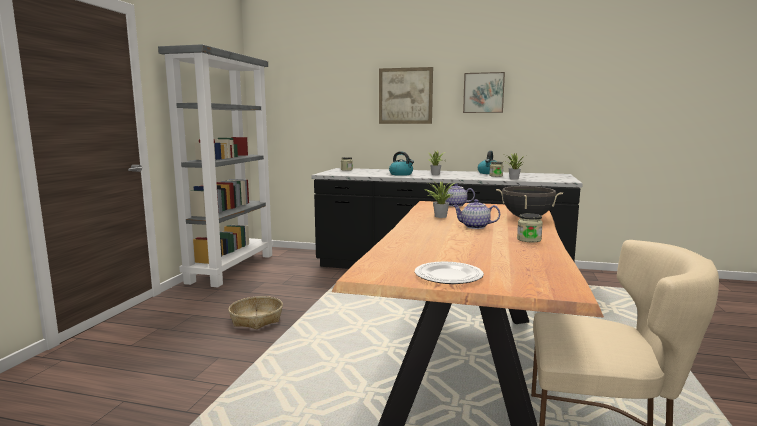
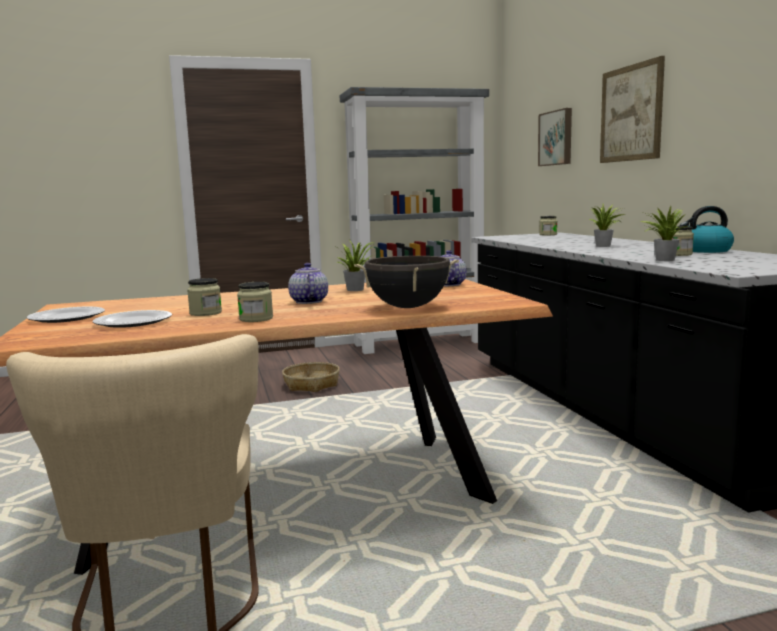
camera: 60 degrees right, 0 degrees up
(401, 174) = (561, 243): kettle -> none
(483, 93) = (732, 90): picture -> picture (556, 138)
(488, 245) = (205, 313): none -> jar
(501, 261) = (134, 322): none -> plate

